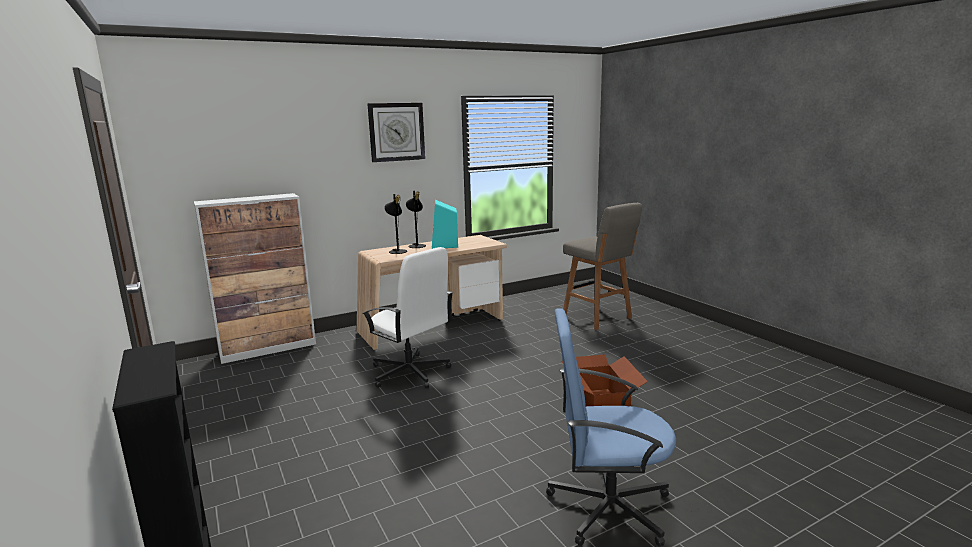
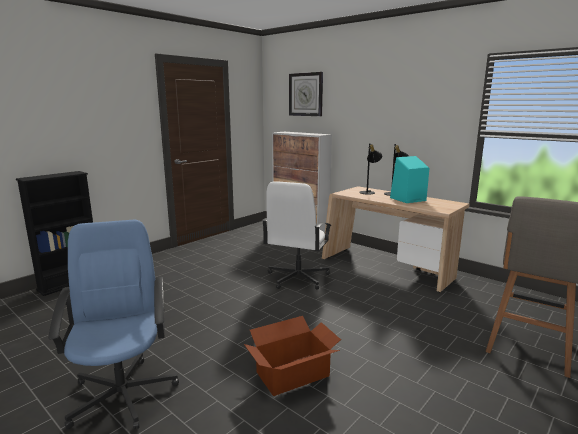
camera: 70 degrees right, 0 degrees up
(396, 132) = (413, 91): wall clock -> wall clock (306, 94)

